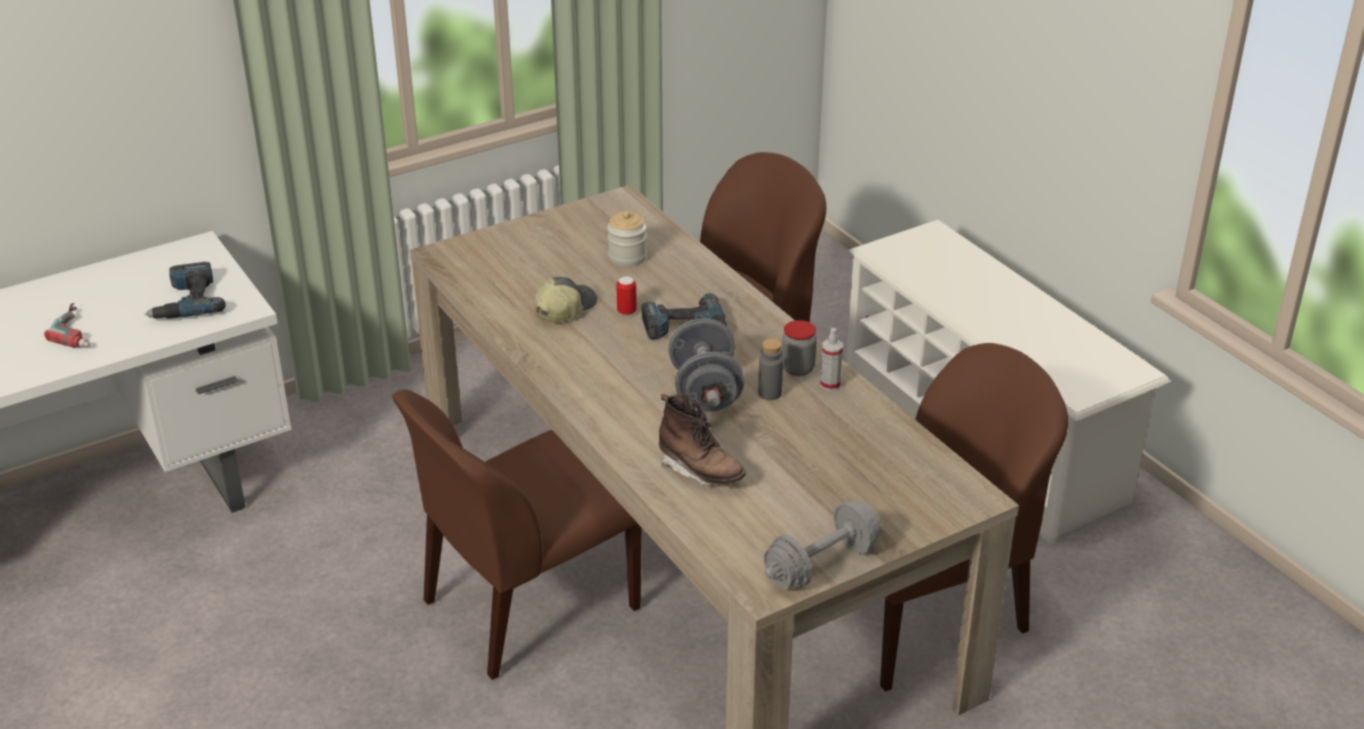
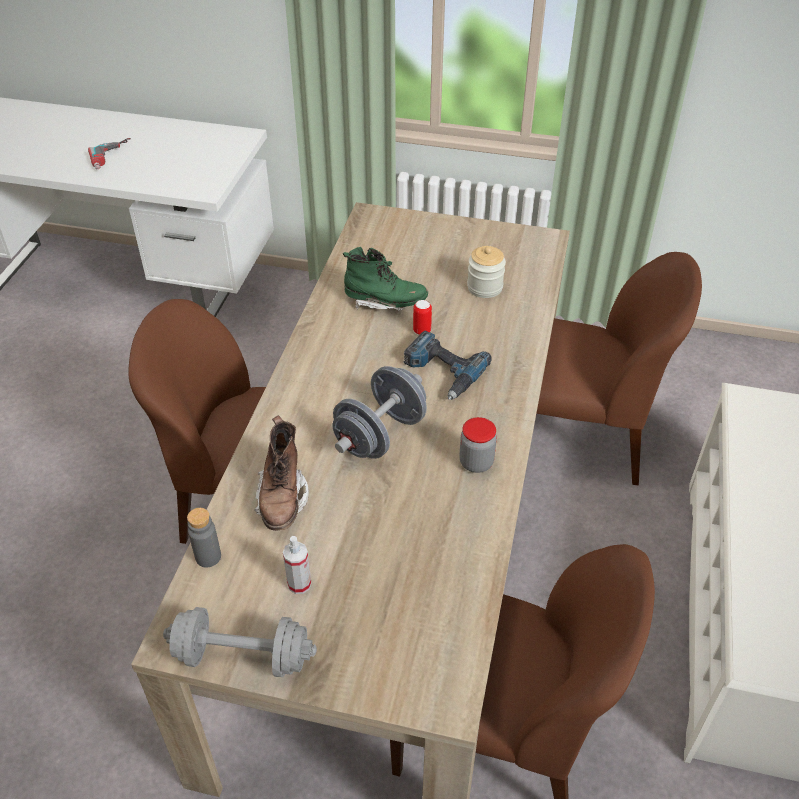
camera: 45 degrees right, 10 degrees up
(186, 301) = (186, 168): power drill -> none
(564, 308) = (385, 302): cap -> green boot
(769, 393) = (424, 469): grey bottle -> grey bottle (208, 557)
(830, 384) = (481, 495): spray bottle -> spray bottle (299, 584)

